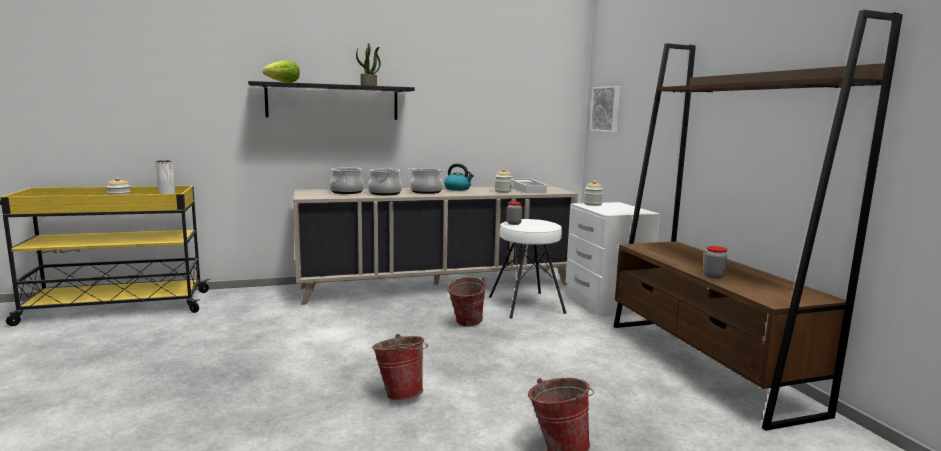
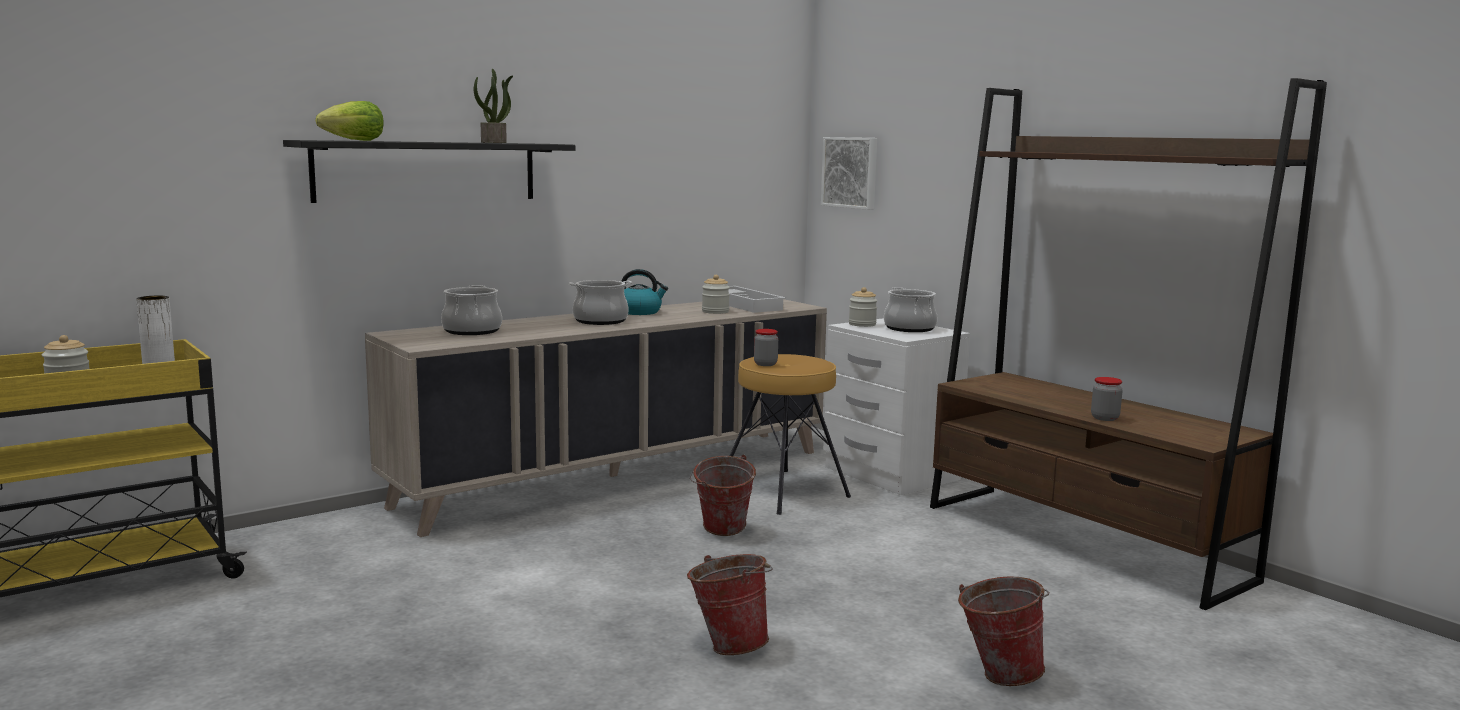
camera: 20 degrees left, 0 degrees up
(385, 193) = (540, 329): cooking pot -> cooking pot (910, 328)
(526, 304) = (783, 491): white stool -> brown stool

